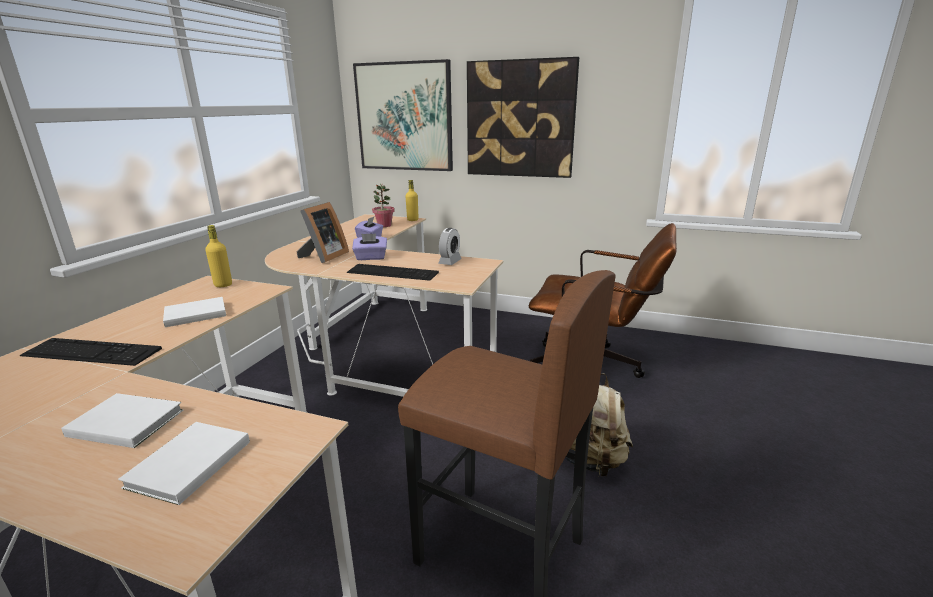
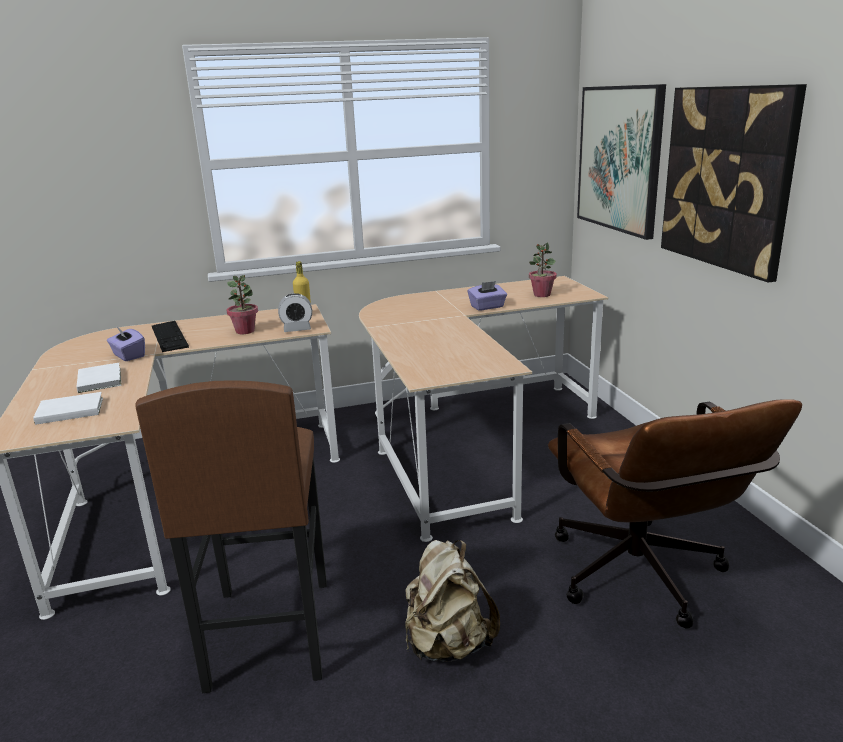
camera: 55 degrees right, 0 degrees up
(194, 314) = (245, 331): white book -> potted plant
(323, 257) = (410, 313): picture frame -> none
(371, 258) = (437, 326): purple tissue box -> purple tissue box (128, 356)
(392, 272) = (412, 346): keyboard -> none
(412, 220) = (587, 295): yellow bottle -> none
(450, 262) = (481, 354): alarm clock -> alarm clock (297, 329)

